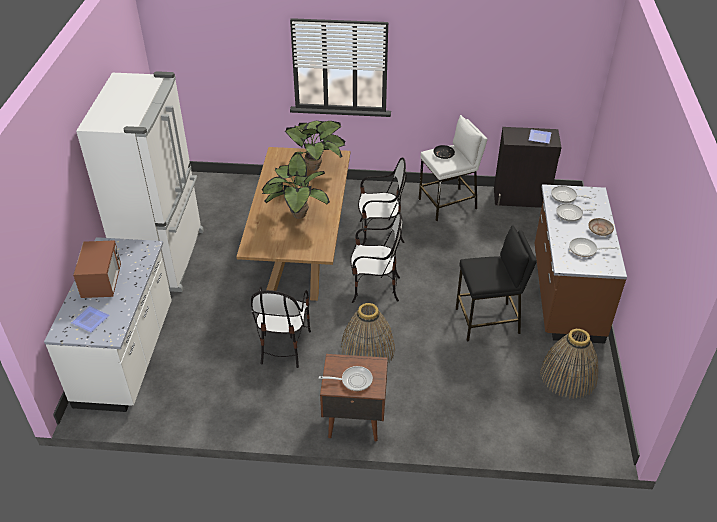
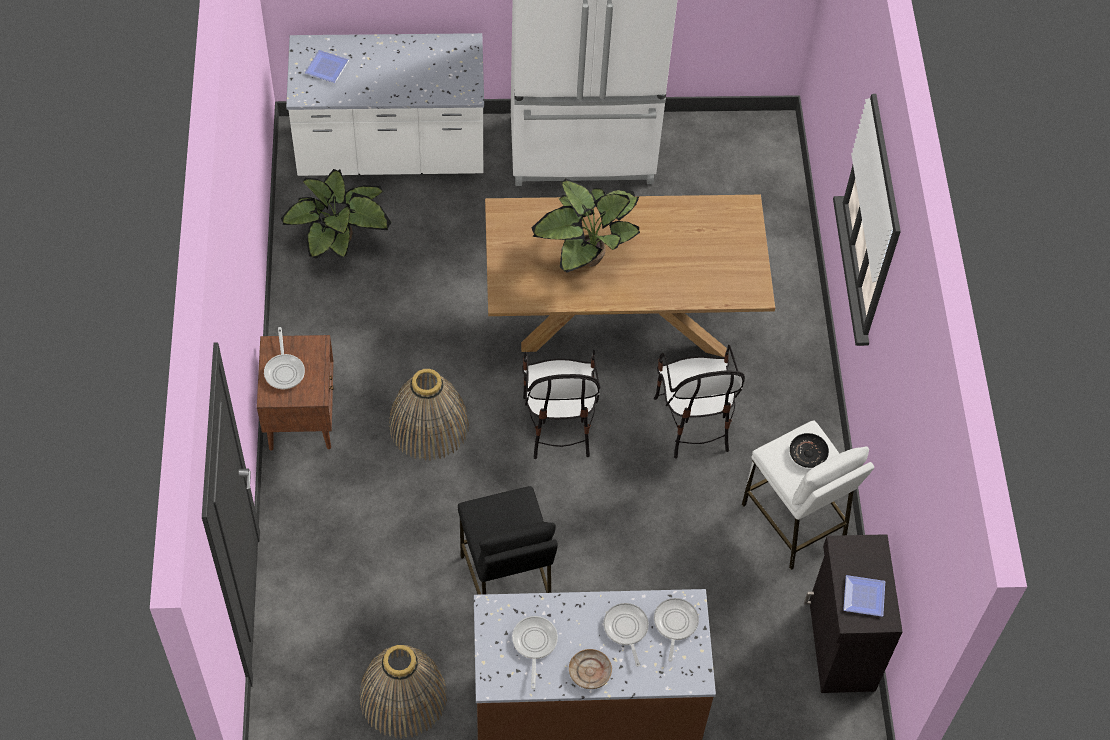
camera: 80 degrees right, 15 degrees up
(102, 282) = (394, 62): microwave -> none
(283, 346) = (425, 322): chair -> none
(316, 166) = (718, 265): potted plant -> potted plant (341, 244)

